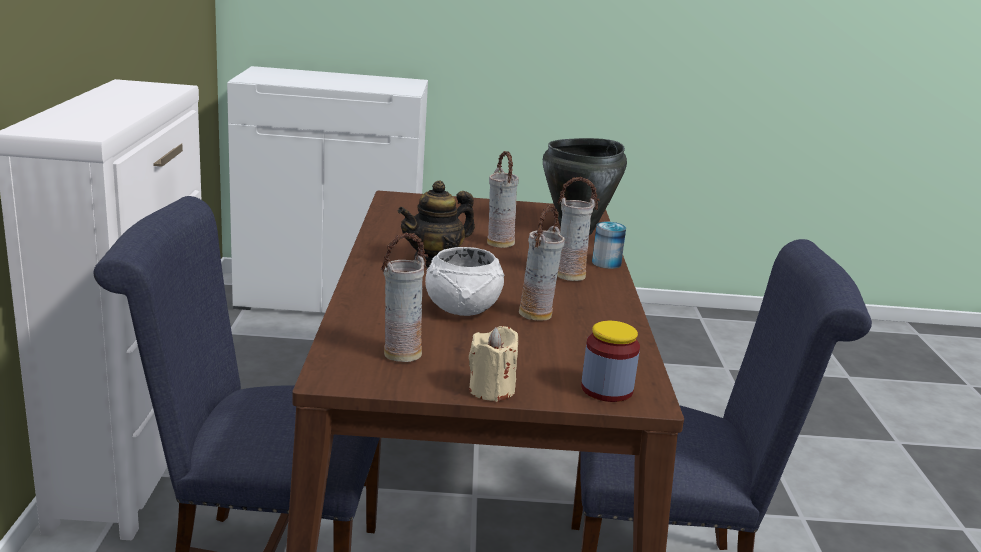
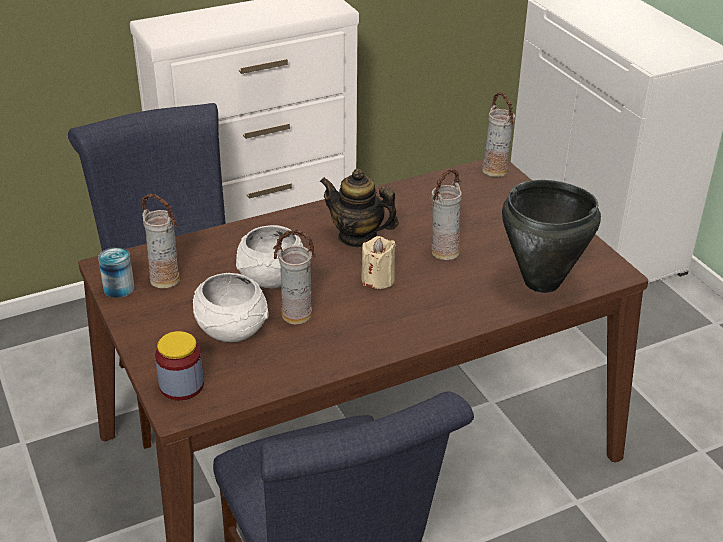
camera: 65 degrees right, 15 degrees up
(491, 390) = (138, 333): beige candle -> beige candle (378, 279)
(530, 345) = (231, 329): none -> white bowl
(570, 276) = (408, 309): vase -> vase (495, 171)
(606, 263) = (468, 321): can -> can (119, 288)

